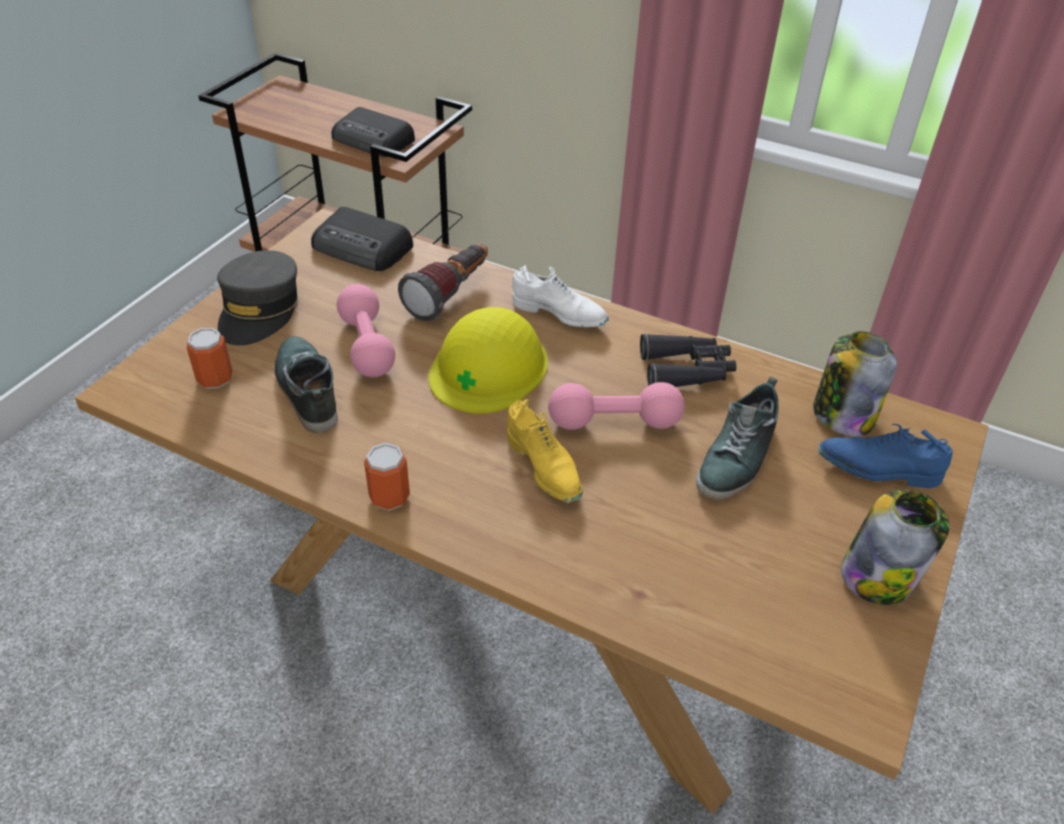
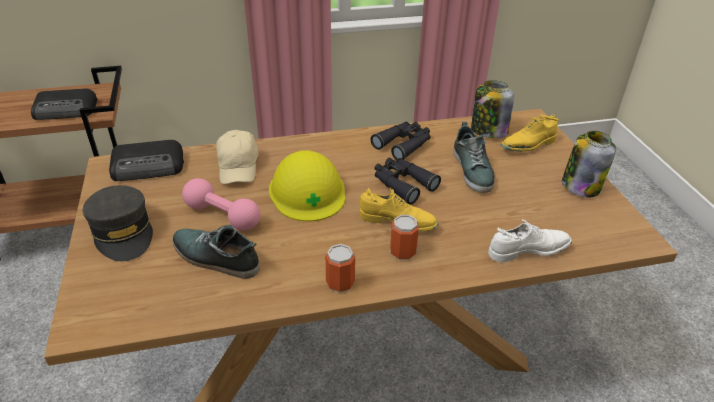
camera: 40 degrees left, 5 degrees down
(215, 378) = (143, 285): can -> can (402, 252)
(451, 295) = (238, 167): flashlight -> beige cap
(559, 314) = (310, 148): white shoe -> white shoe (528, 250)
(614, 422) = (402, 184): pink dumbbell -> black binoculars
(878, 470) = (528, 145): blue shoe -> yellow shoe

